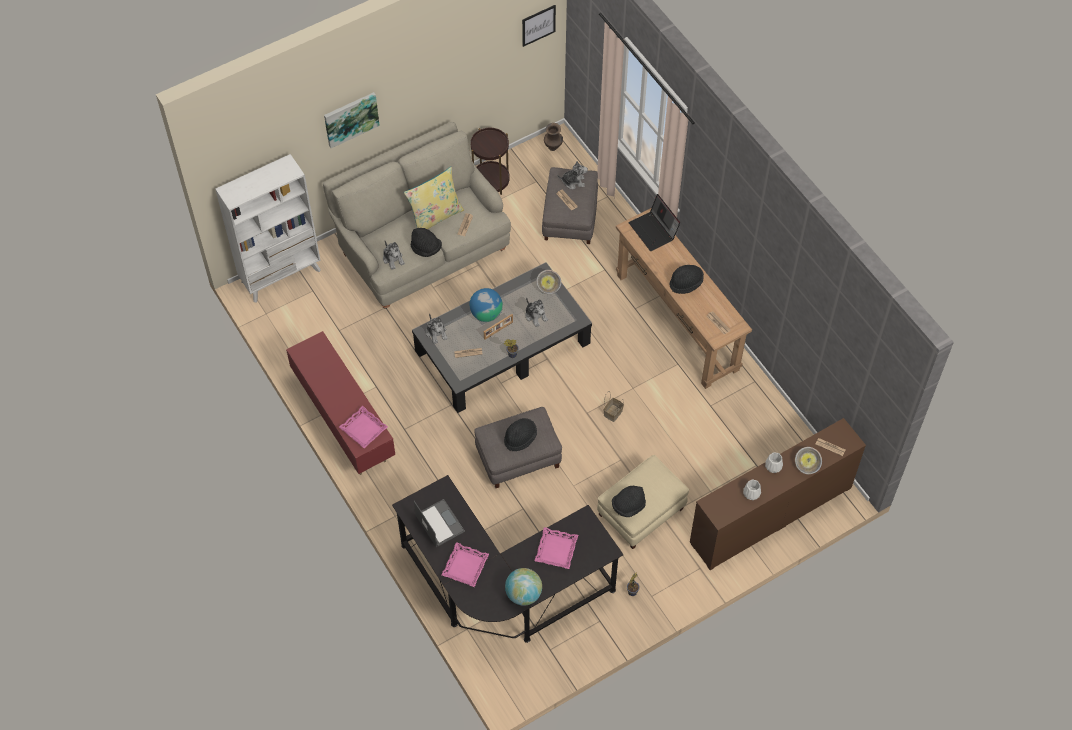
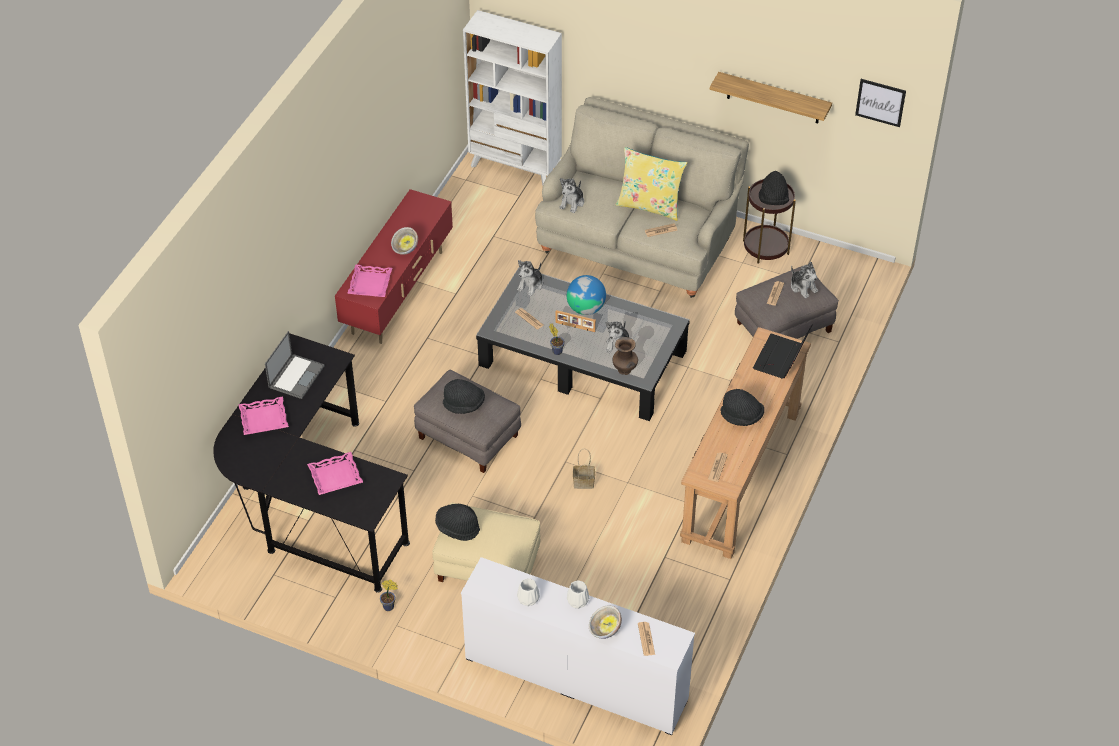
camera: 55 degrees right, 10 degrees down
(351, 118) = (637, 46): picture -> none
(426, 248) = (606, 218): black hat -> black hat (773, 200)
(461, 79) = (773, 98): none -> shelf
(523, 594) = (266, 477): globe -> none
(549, 287) = (661, 337): bowl -> bowl (405, 249)
(553, 147) = (855, 270): brown vase -> brown vase (625, 370)
(770, 514) = (576, 678): brown dresser -> white dresser

